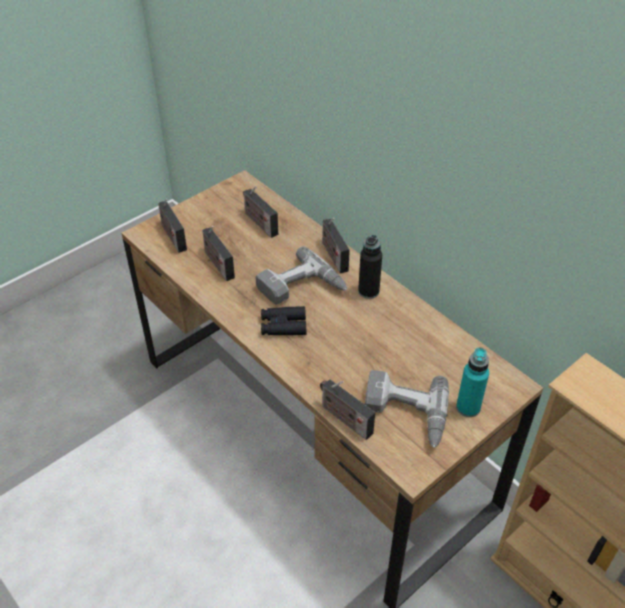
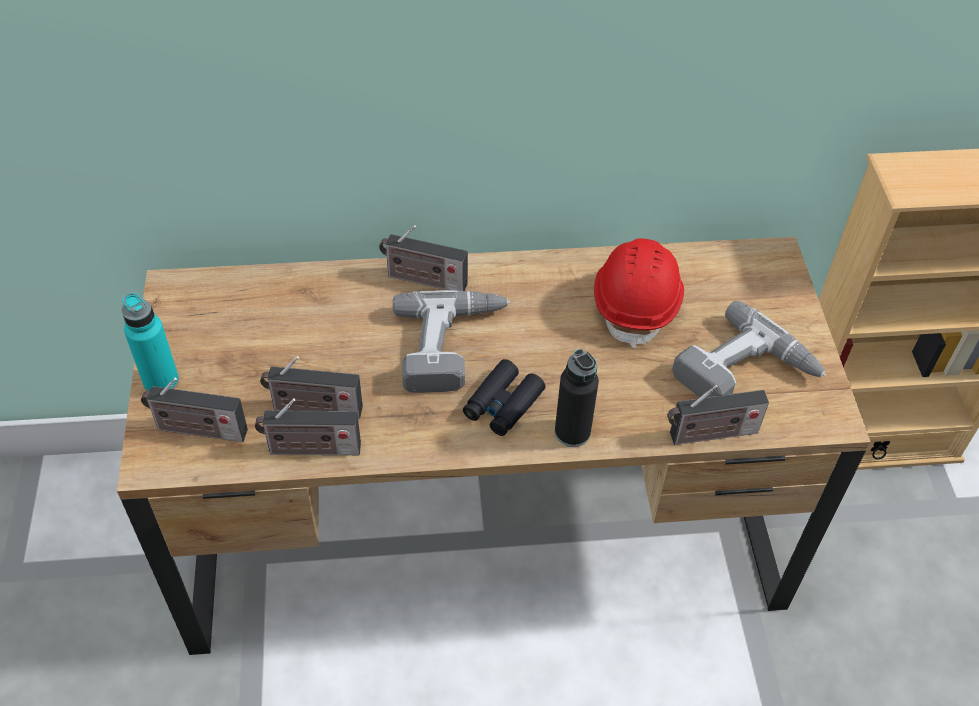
camera: 55 degrees left, 5 degrees up
(259, 223) = (279, 317): radio -> radio (310, 449)
(368, 291) = (521, 286): black bottle -> black bottle (572, 432)
(407, 342) = (637, 303): none -> red hard hat
(468, 407) = (777, 313): turquoise bottle -> turquoise bottle (161, 381)

